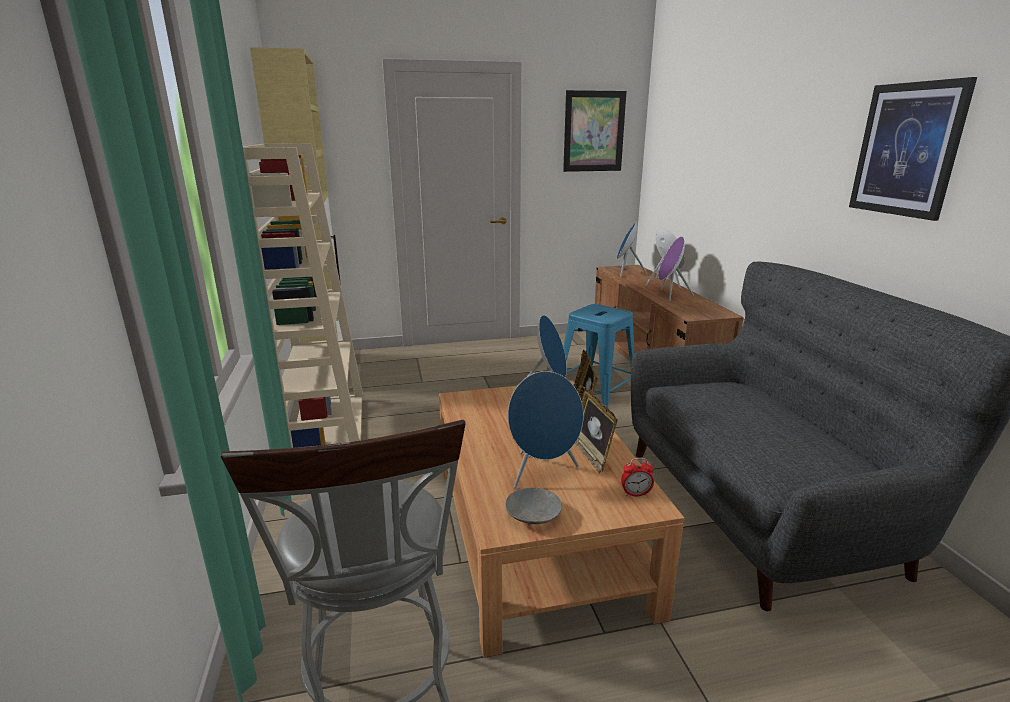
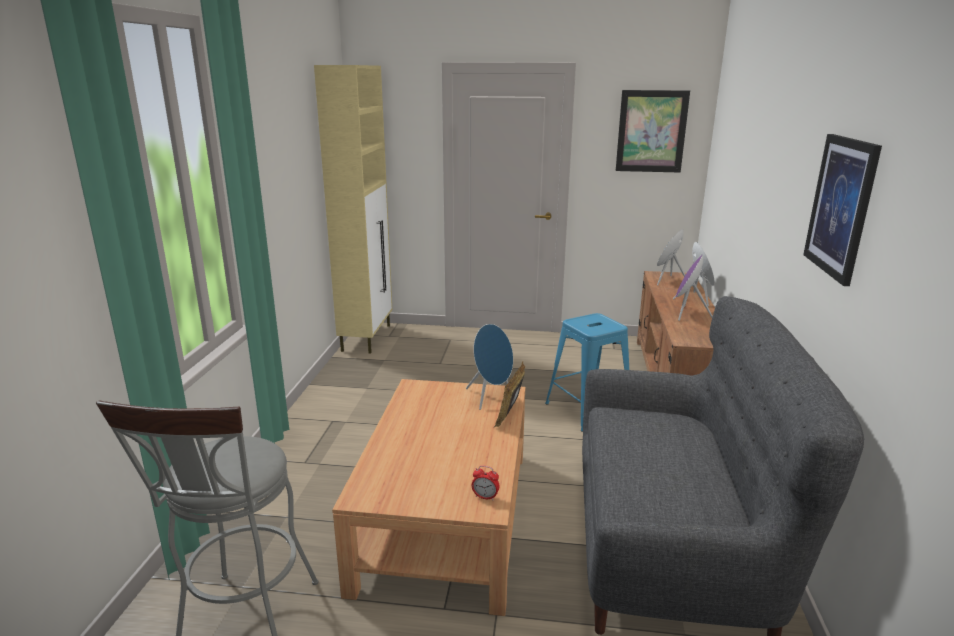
camera: 20 degrees right, 0 degrees up
(327, 429) = (337, 392): beige bookcase -> none
(534, 515) = (390, 494): grey bowl -> none
(542, 473) = (426, 463): blue speaker -> none
(589, 452) = (479, 454): picture frame -> none

